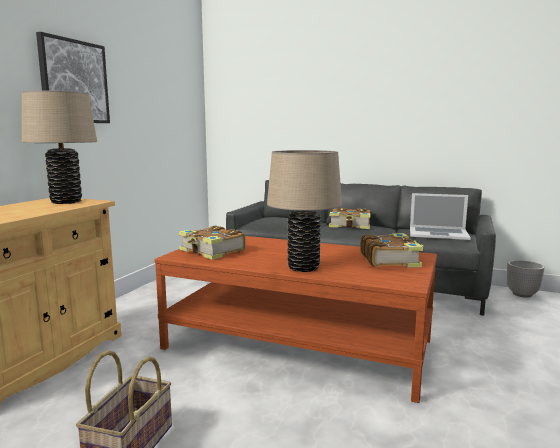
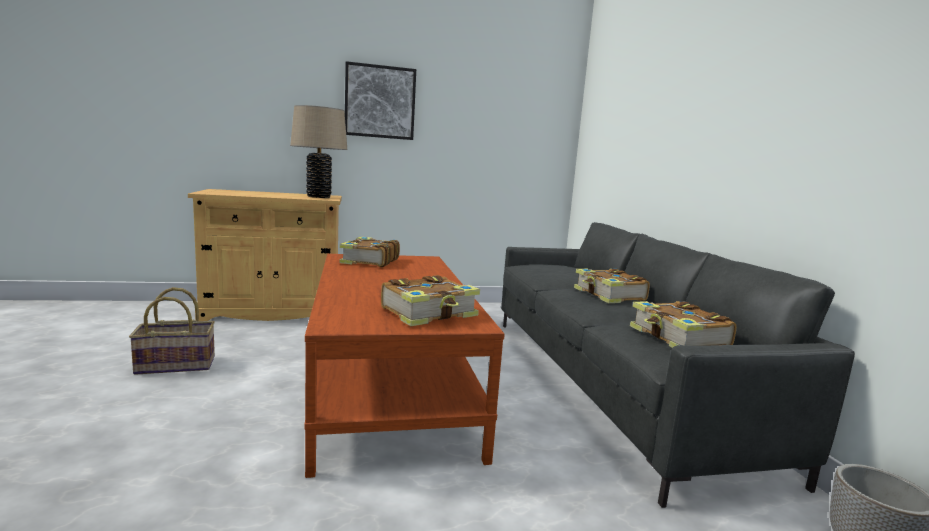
camera: 55 degrees right, 0 degrees up
(303, 267) = (350, 287): beige table lamp -> none
(438, 233) = (678, 339): laptop -> book

